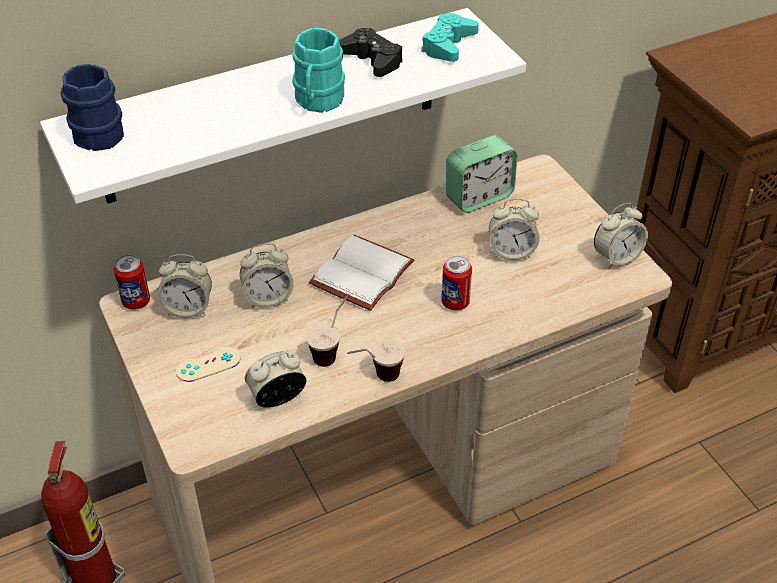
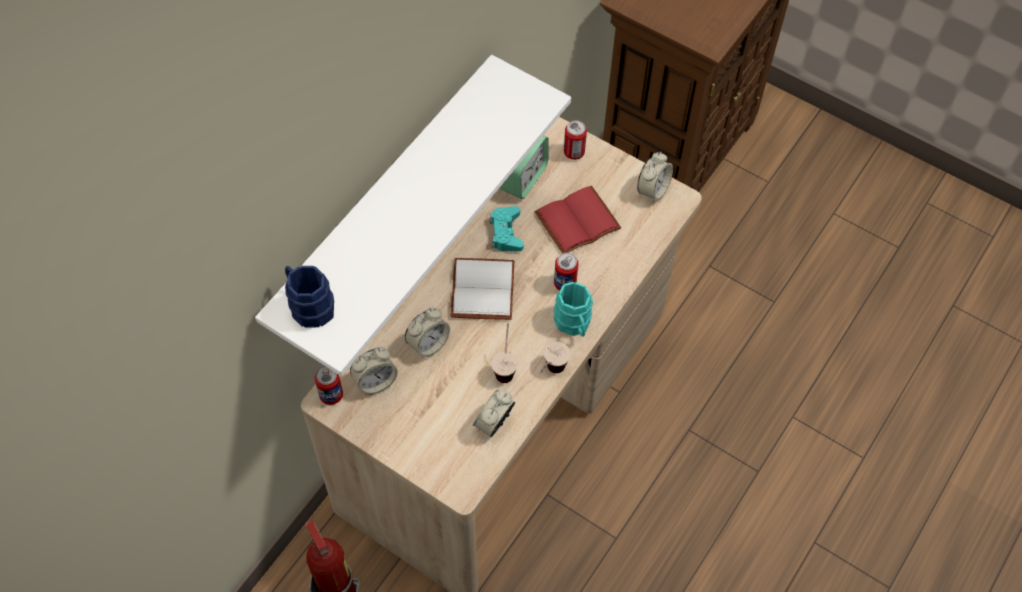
camera: 30 degrees left, 15 degrees up
(208, 365) = (425, 421): beige game controller -> none
(318, 102) = (450, 203): turquoise mug -> turquoise mug (574, 324)
(372, 60) = (459, 143): black game controller -> none
(448, 45) = (504, 102): turquoise game controller -> turquoise game controller (506, 233)
(511, 252) = (577, 219): alarm clock -> red book
(550, 195) = (574, 152): none -> can

